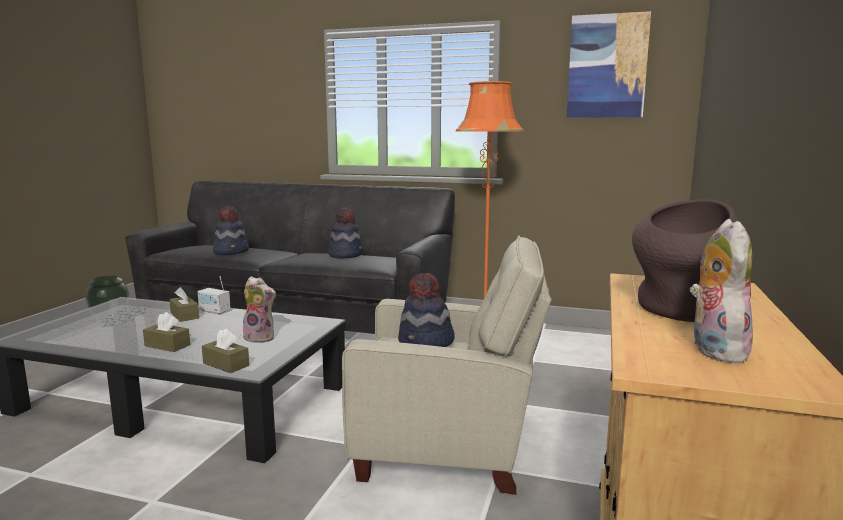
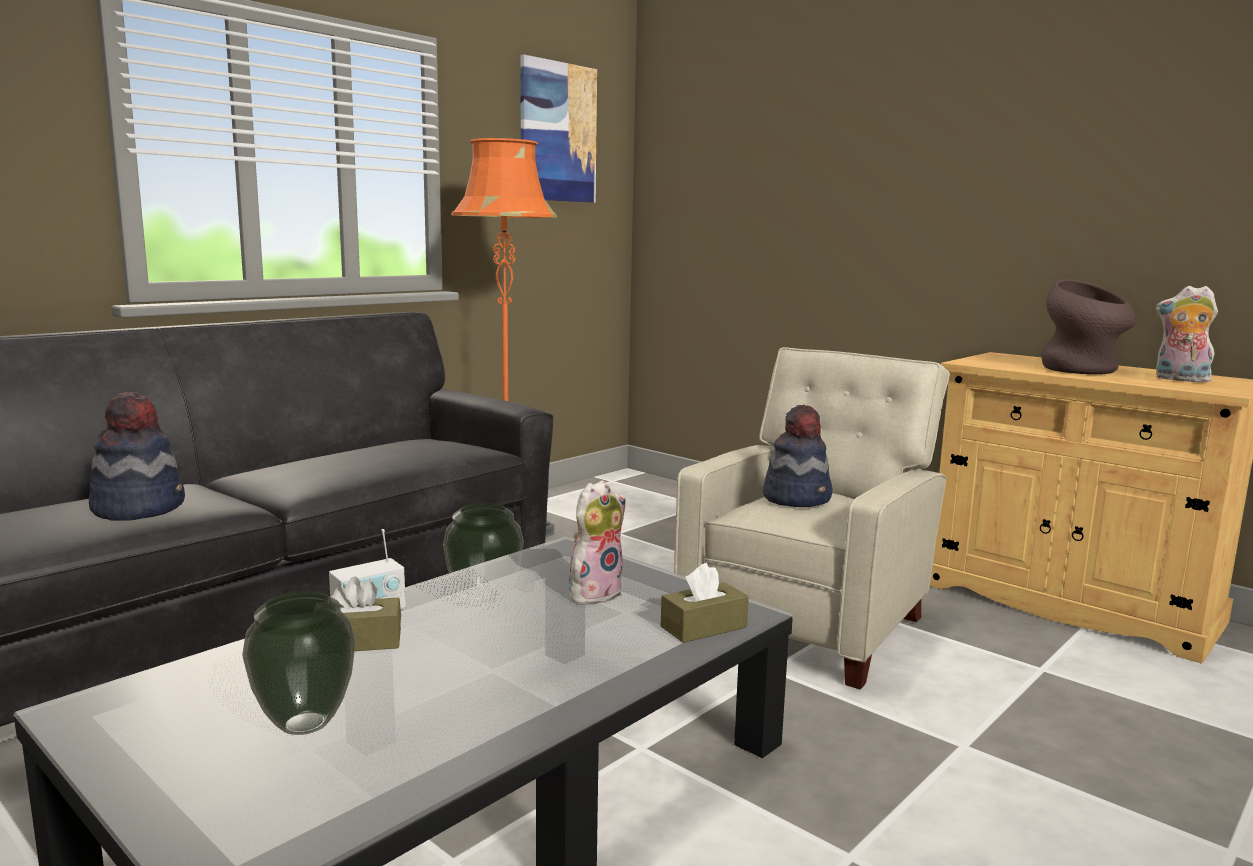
camera: 65 degrees left, 0 degrees up
(167, 345) = (550, 667): brown tissue box -> none
(236, 323) = (483, 602): none -> vase
(346, 255) = (369, 451): hat -> none

